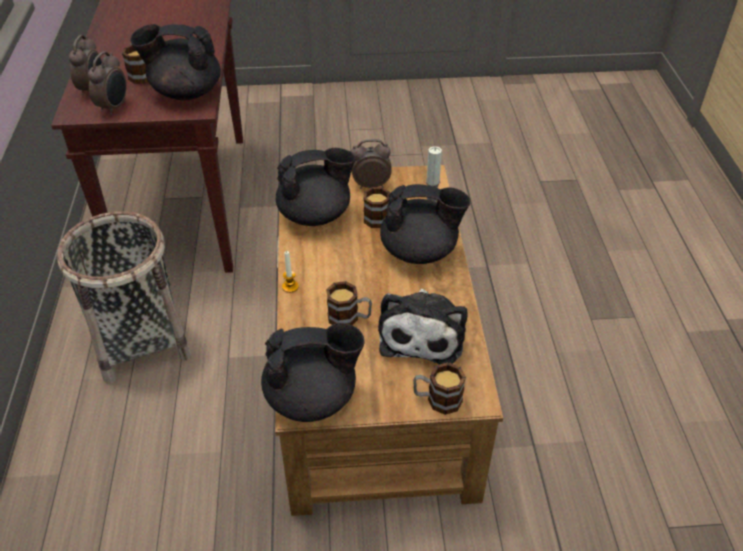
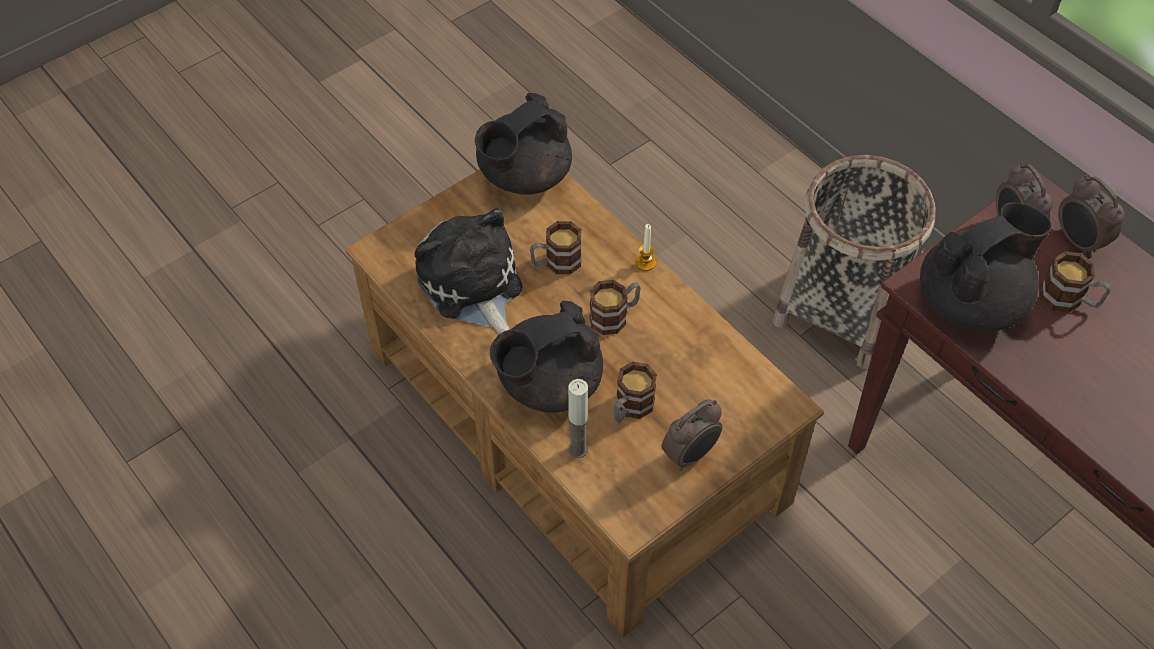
camera: 145 degrees right, 10 degrees up
(316, 215) = (710, 367): black teapot -> none
(437, 399) = (413, 231): mug -> mug (615, 316)

